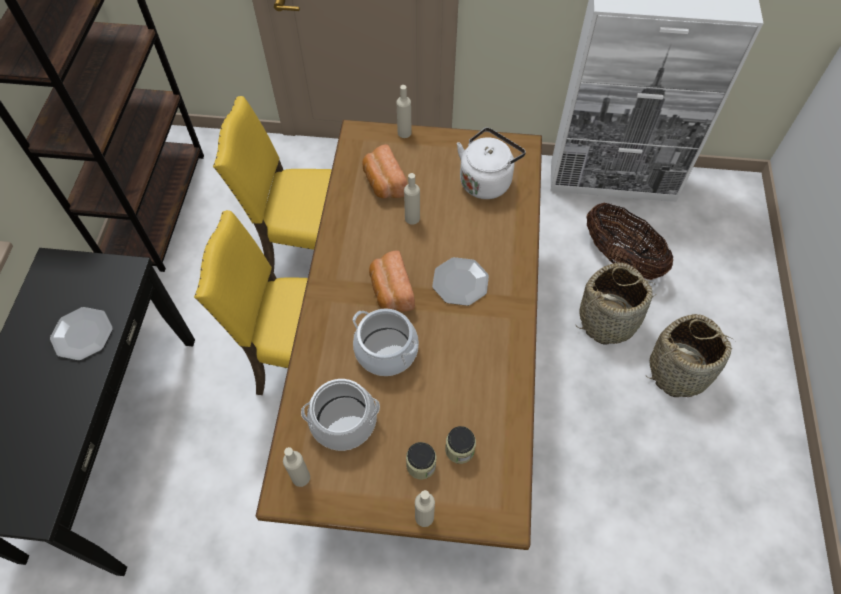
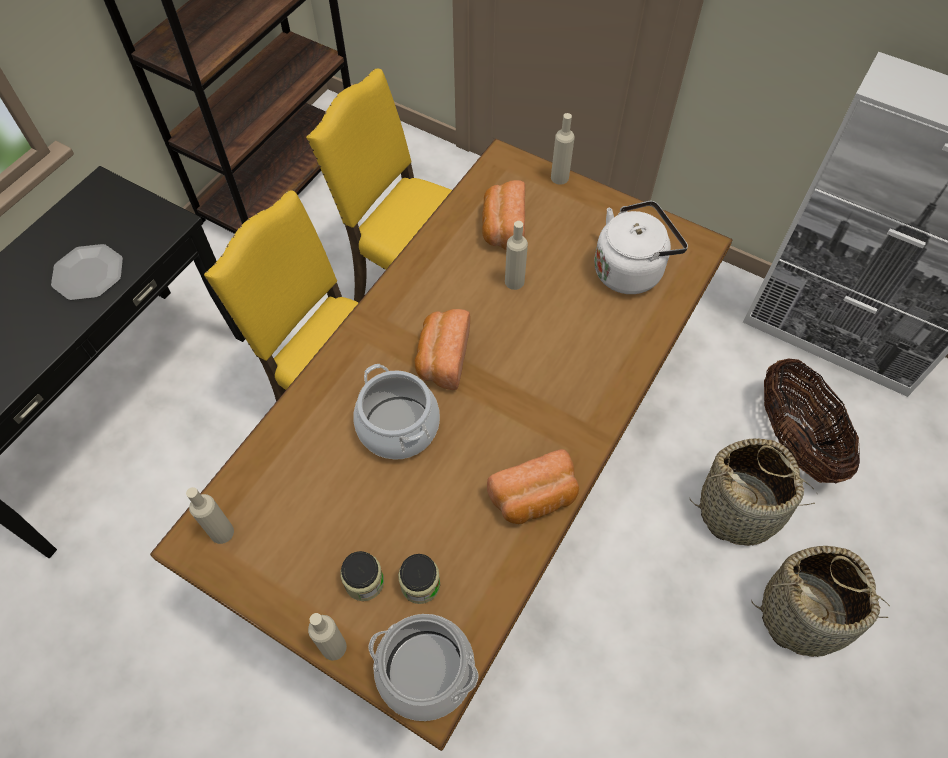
camera: 25 degrees right, 0 degrees up
(343, 422) = (303, 489): cooking pot -> cooking pot (425, 672)
(460, 282) = (531, 380): plate -> none
(504, 360) = (534, 498): none -> bread

